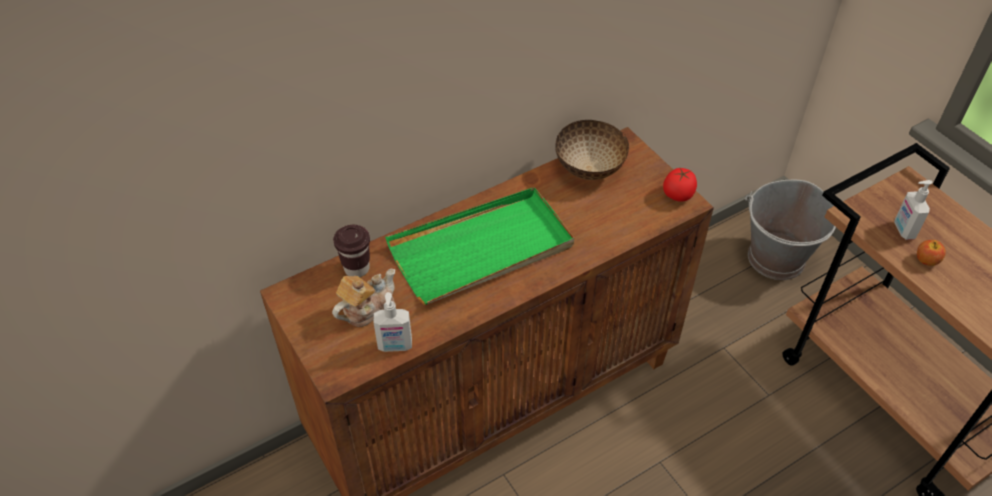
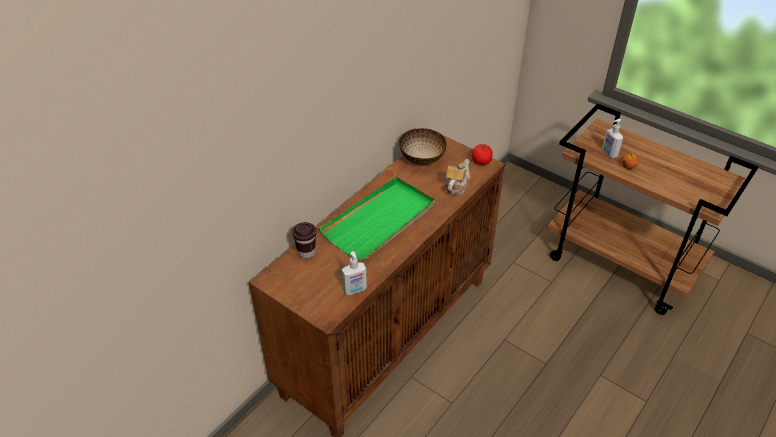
camera: 20 degrees left, 5 degrees down
(366, 308) = (325, 273): teapot -> teapot (456, 186)
(777, 258) = (522, 201): grey bucket -> none

